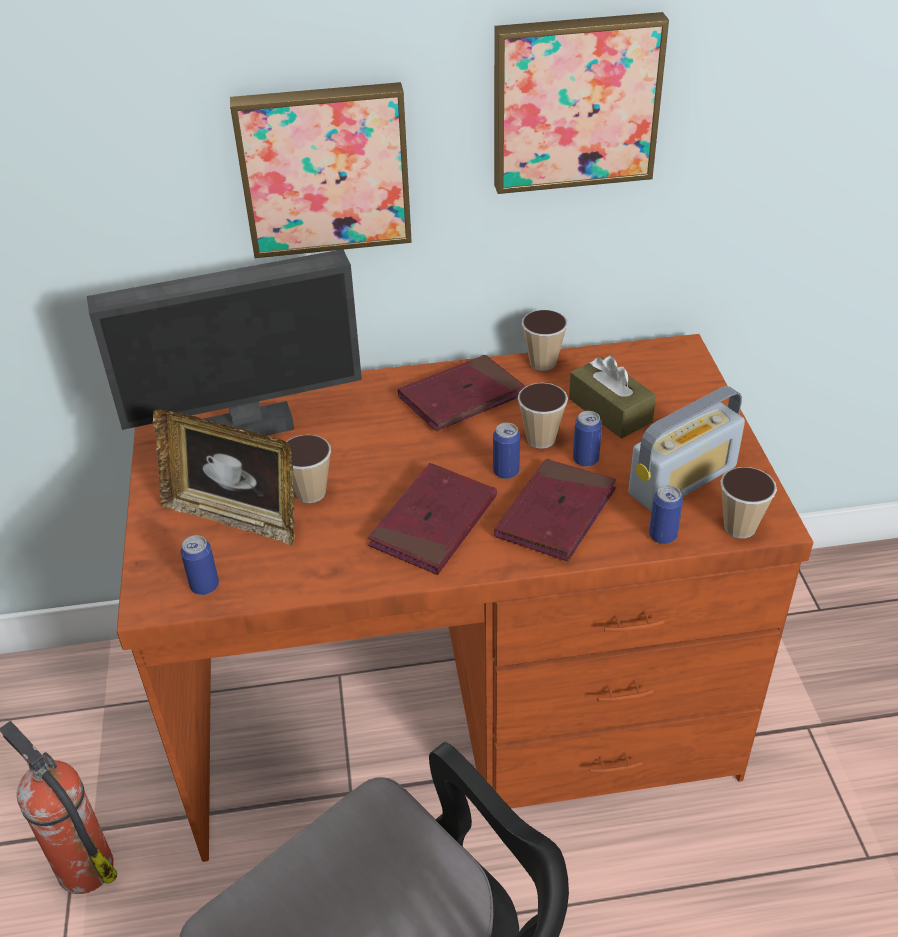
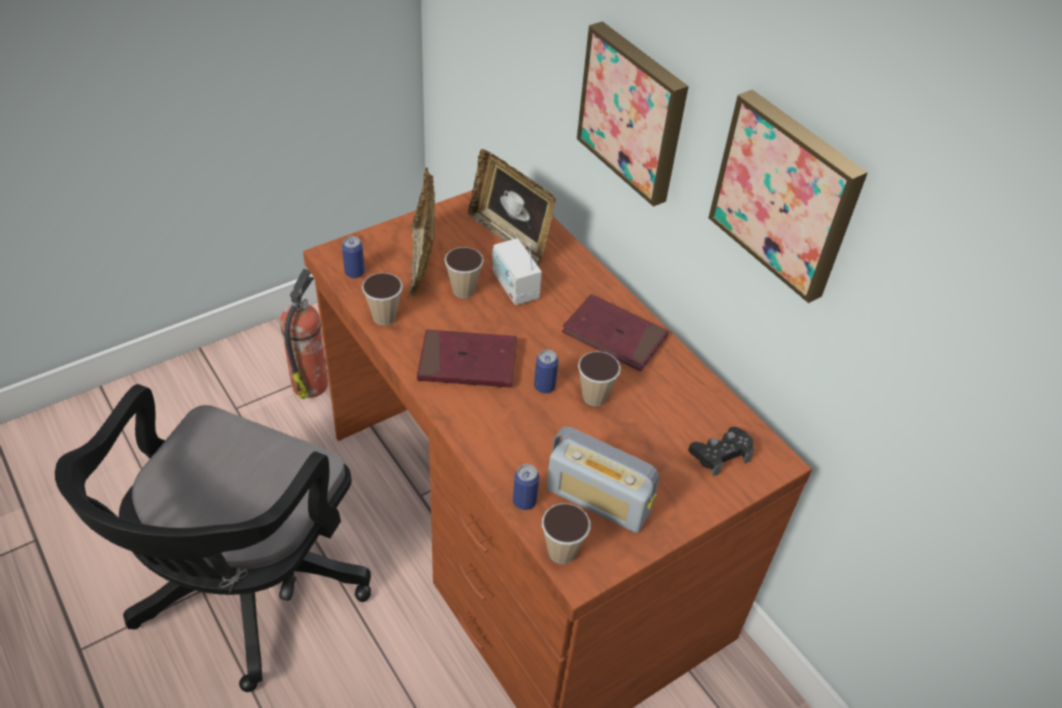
camera: 60 degrees right, 5 degrees up
(247, 427) = (510, 237): monitor -> picture frame
(335, 449) = (515, 287): none -> radio
(543, 362) = (691, 372): cup -> cup (384, 317)
(556, 514) = (514, 429): red book -> none
(585, 459) = (586, 430): can -> none
(610, 410) = (658, 431): brown tissue box -> none
(659, 380) = (720, 454): none -> black game controller

